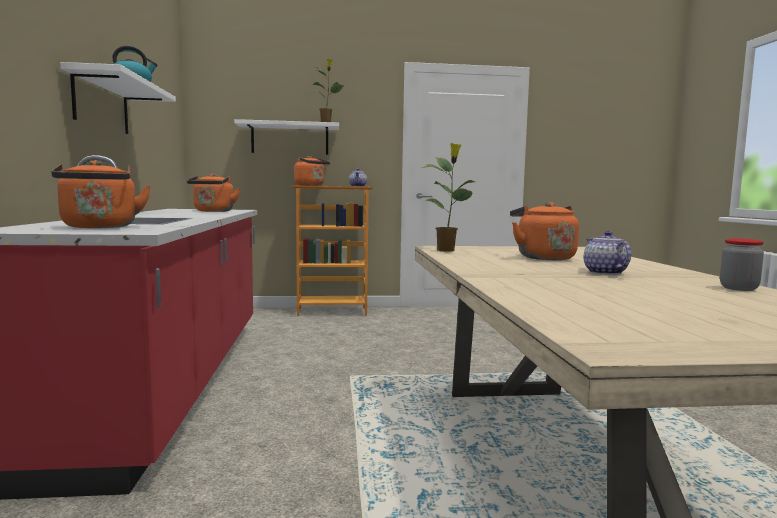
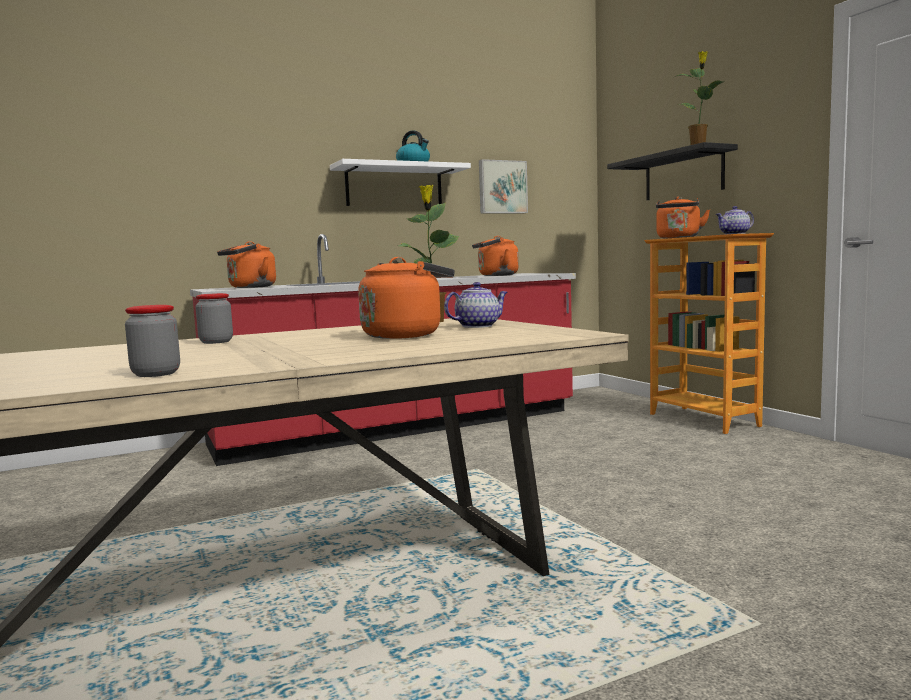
camera: 70 degrees right, 0 degrees up
(153, 122) = (502, 187): none -> picture
(290, 139) = (683, 175): white shelf -> black shelf
(524, 278) = (216, 342): none -> jar
(604, 272) = (272, 349): teapot -> teapot (478, 326)

